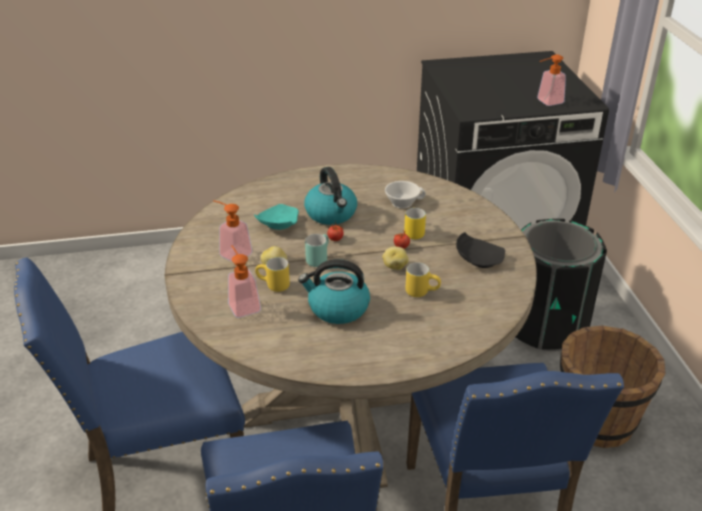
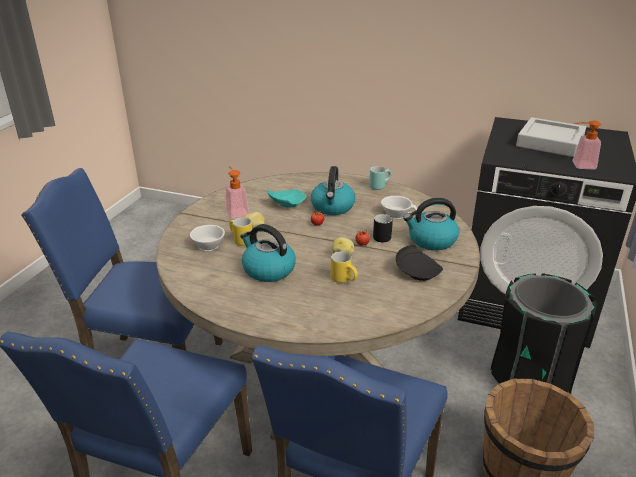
camera: 30 degrees right, 5 degrees down
(242, 304) = (206, 246): soap dispenser -> white cup
(317, 258) = (290, 233): turquoise mug -> turquoise mug (379, 186)
(412, 232) = (382, 236): yellow mug -> black mug
(461, 221) = (431, 240): none -> kettle
(499, 81) = (550, 142): none -> grey tray

